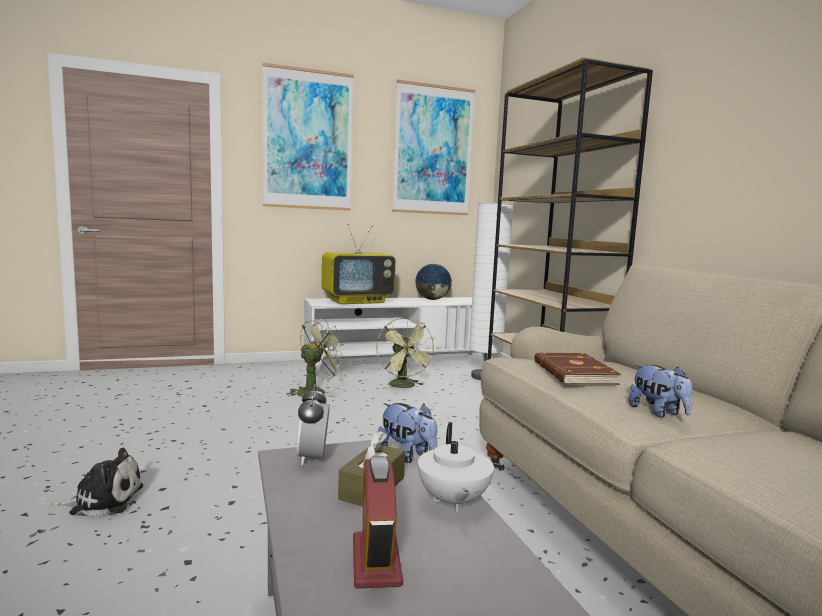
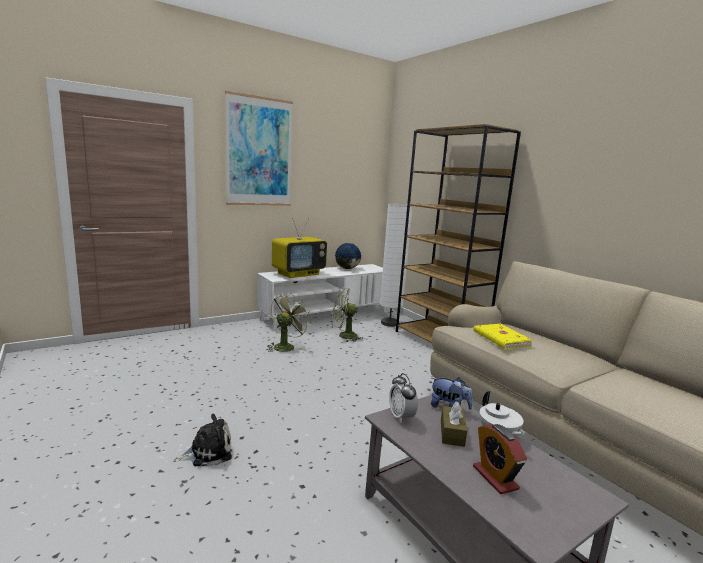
camera: 15 degrees left, 5 degrees up
(404, 386) = (343, 336): green fan -> green fan turned 120 degrees clockwise
(433, 150) = (346, 159): picture -> none
(572, 373) = (501, 339): brown book -> yellow book
(658, 412) = (562, 365): plush toy -> none

